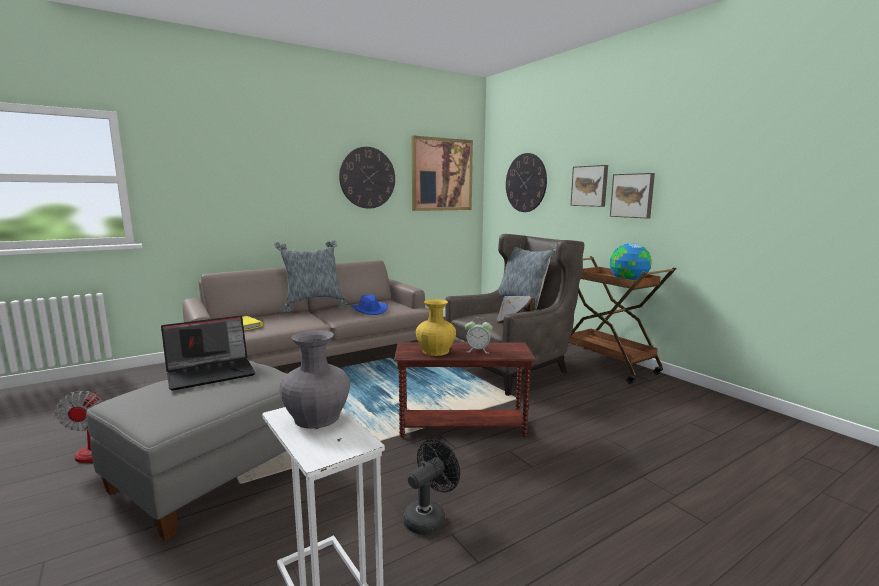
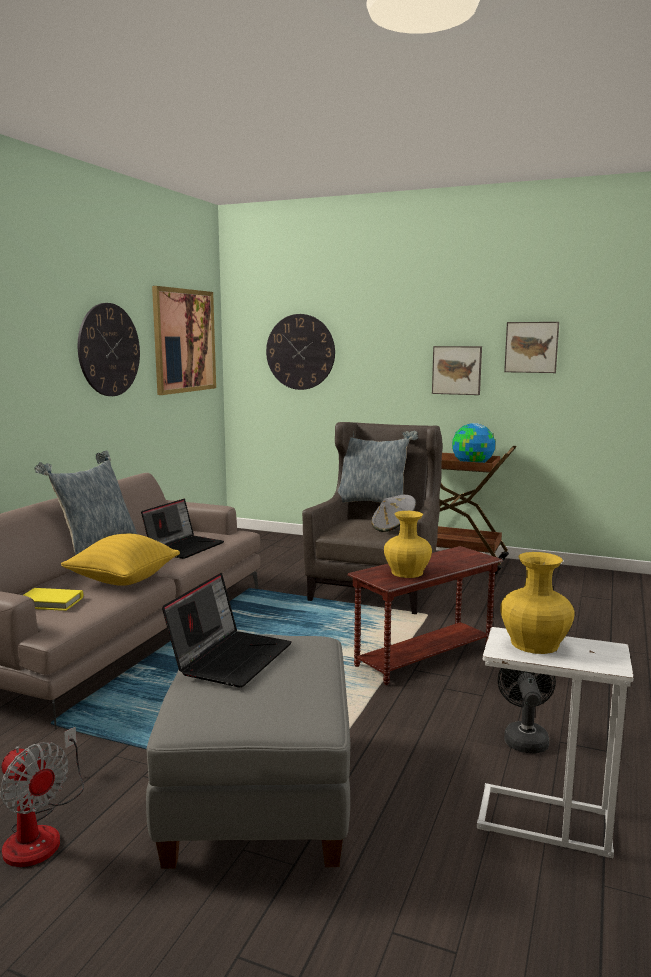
camera: 35 degrees left, 0 degrees up
(300, 322) = (123, 580): none -> yellow pillow
(316, 417) = (533, 643): grey vase -> yellow vase
(370, 310) = (184, 547): blue hat -> laptop
(478, 350) = (441, 562): alarm clock -> none
(590, 186) = (400, 358): picture -> picture (531, 347)

